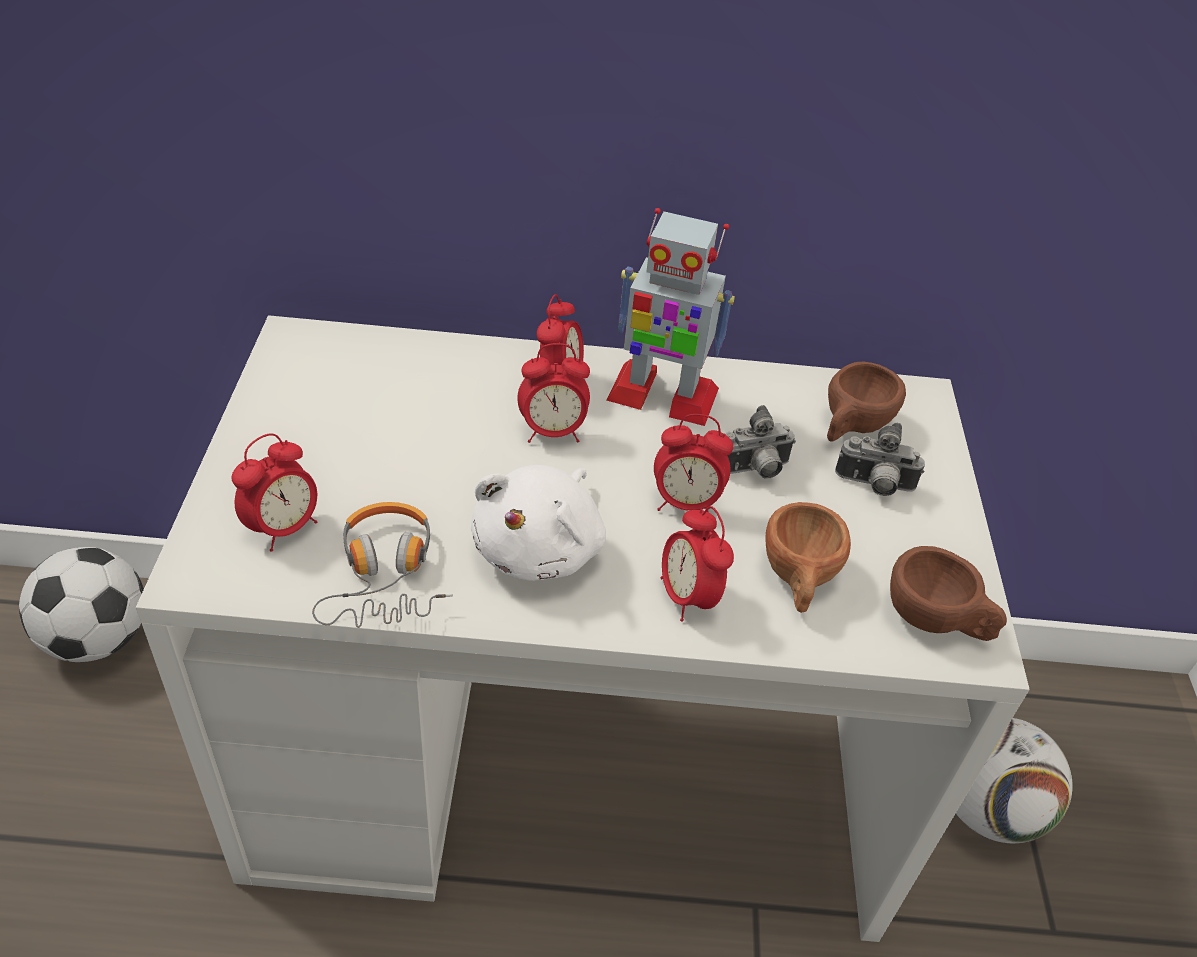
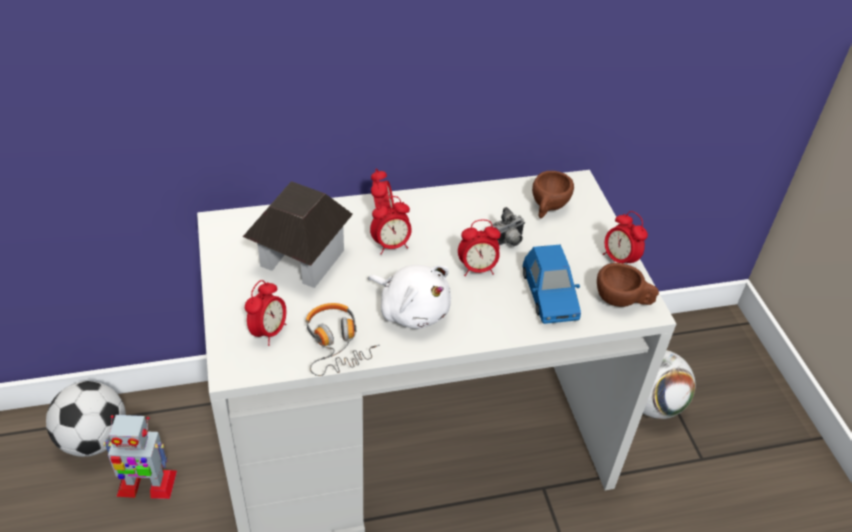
camera: 15 degrees left, 0 degrees up
(394, 421) = (301, 259): none -> toy house
(541, 548) = (411, 310): white plush toy -> white plush toy turned 60 degrees counterclockwise
(661, 394) = (441, 211): toy robot -> toy robot (146, 484)
(688, 597) = (497, 317): alarm clock -> alarm clock (619, 260)
(798, 580) = (549, 295): brown cup -> blue toy car
(874, 486) = (570, 237): camera -> none

